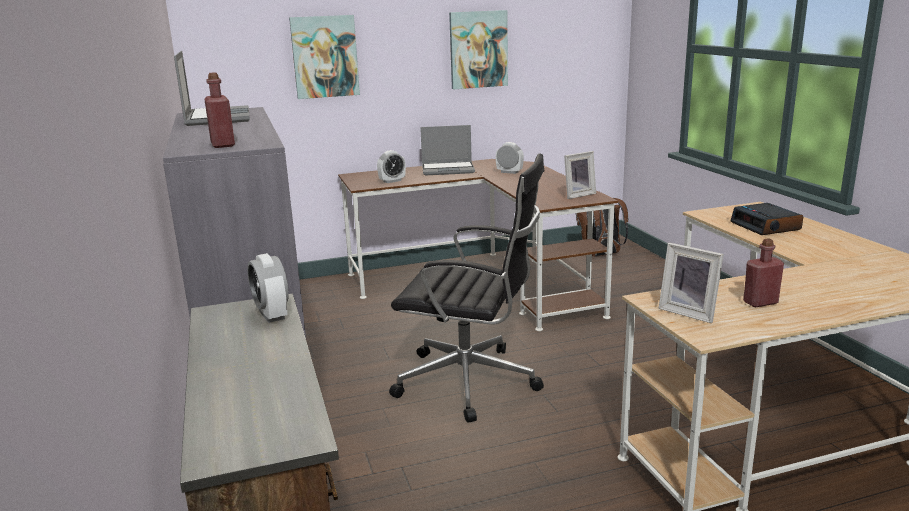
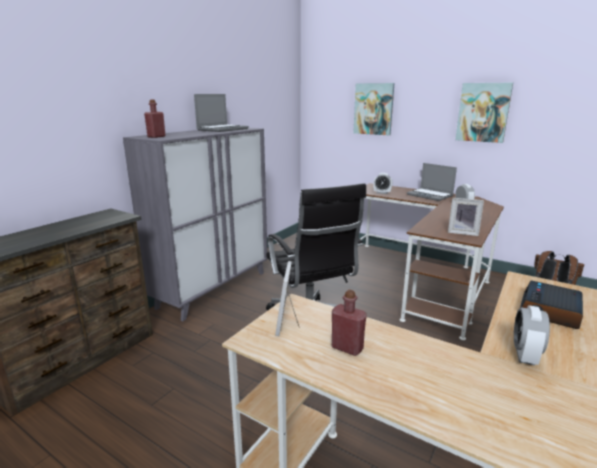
camera: 50 degrees right, 0 degrees up
(272, 315) = (110, 219): alarm clock -> alarm clock (525, 355)

